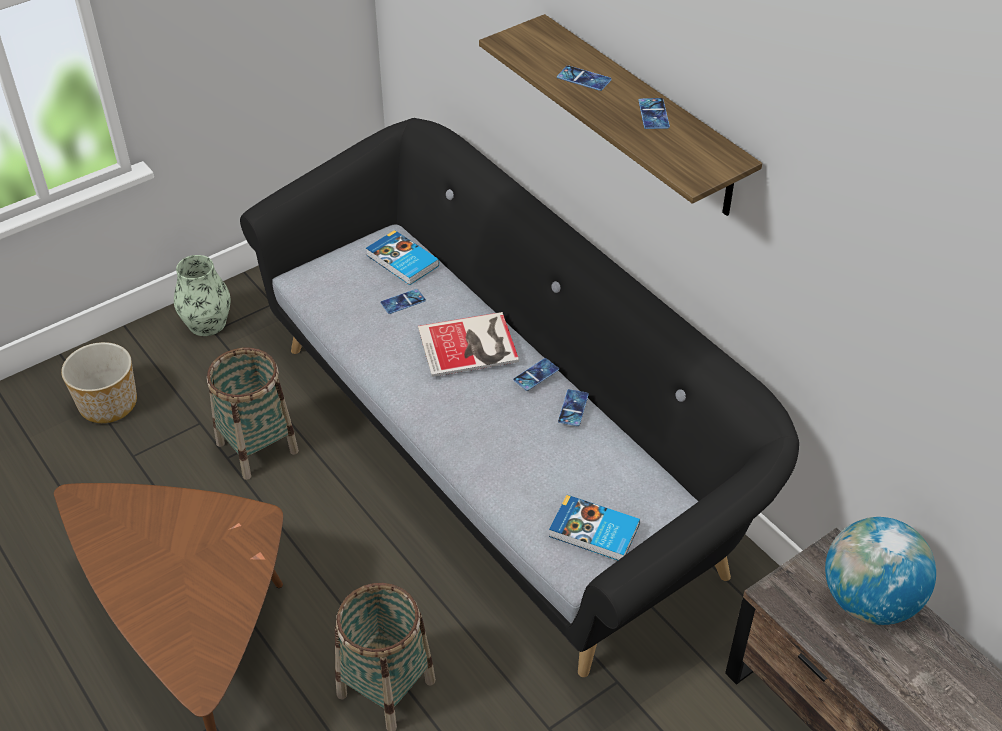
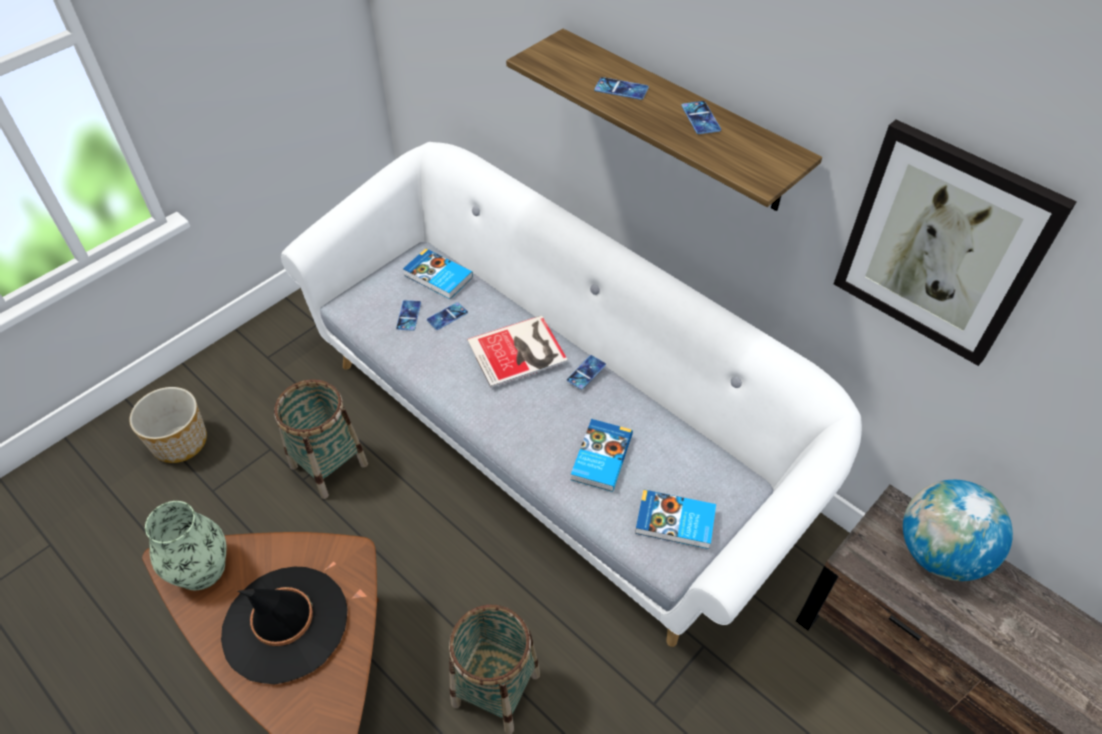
camera: 10 degrees left, 5 degrees up
(180, 572) = (285, 624): none -> black hat
(207, 323) = (260, 350): vase -> vase (201, 568)
(501, 450) = (551, 436): black sofa -> white sofa
(530, 459) = (600, 457): none -> book
(573, 408) = (627, 400): phone -> phone (408, 315)
(862, 259) = (942, 245): none -> picture

